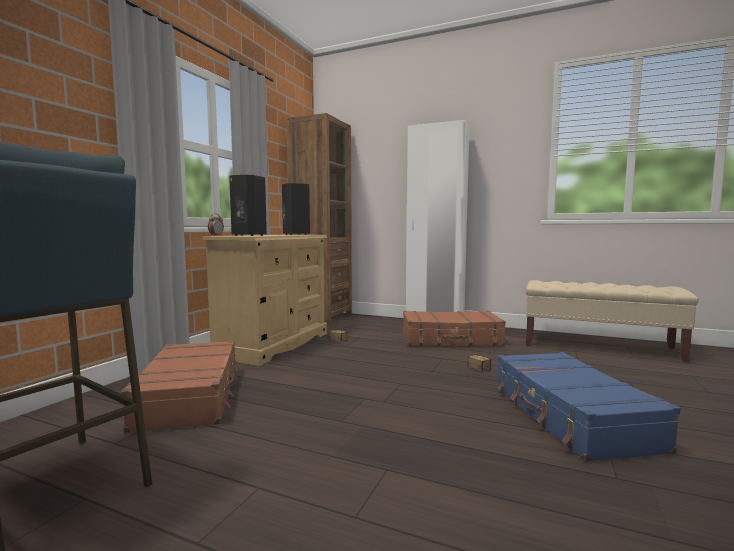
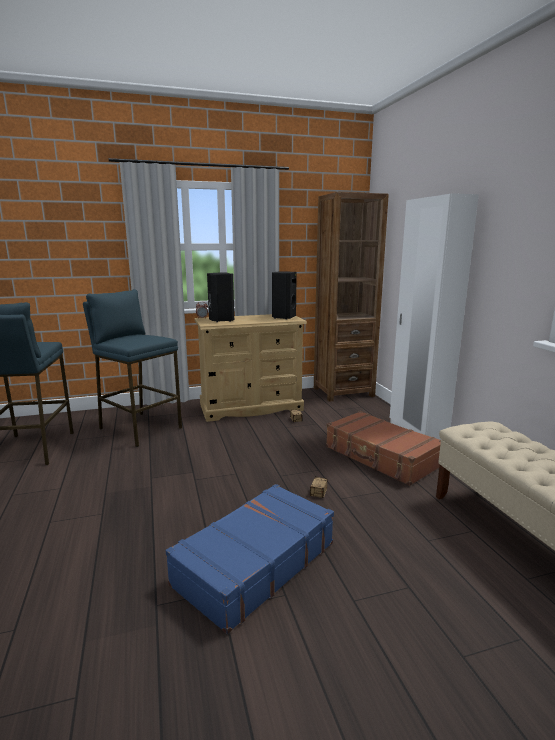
camera: 50 degrees right, 10 degrees up
(191, 396) = (140, 428): brown suitcase -> blue stool

